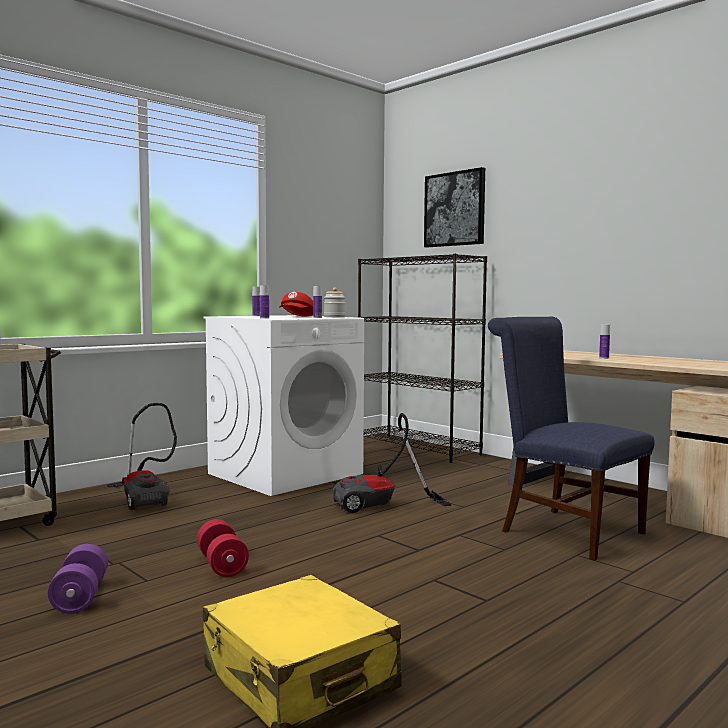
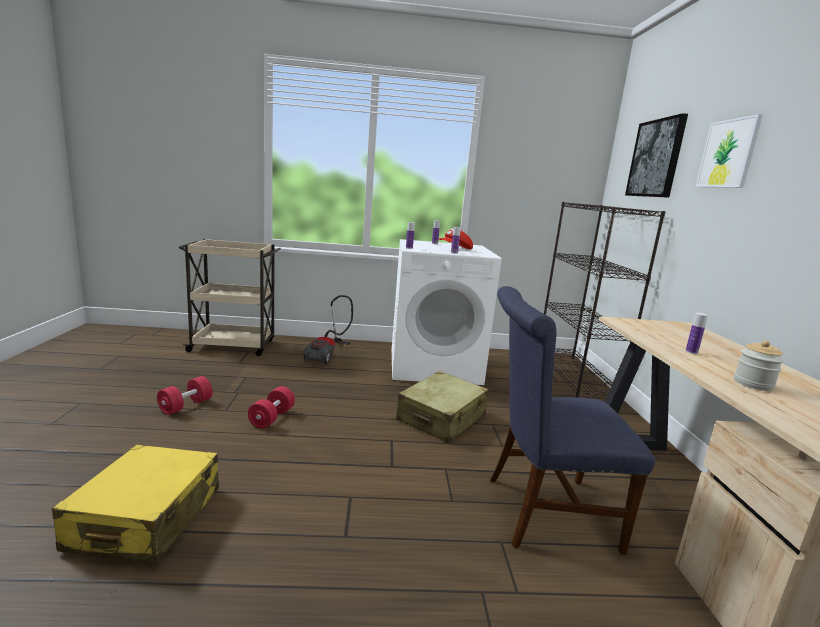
camera: 40 degrees right, 10 degrees up
(80, 597) = (186, 406): purple dumbbell -> red dumbbell
(334, 317) = (479, 253): jar -> jar (753, 384)
(382, 506) = (442, 418): vacuum cleaner -> beige suitcase
(542, 201) = (728, 153): none -> picture
(564, 530) = (541, 511): blue chair -> blue chair turned 90 degrees counterclockwise

